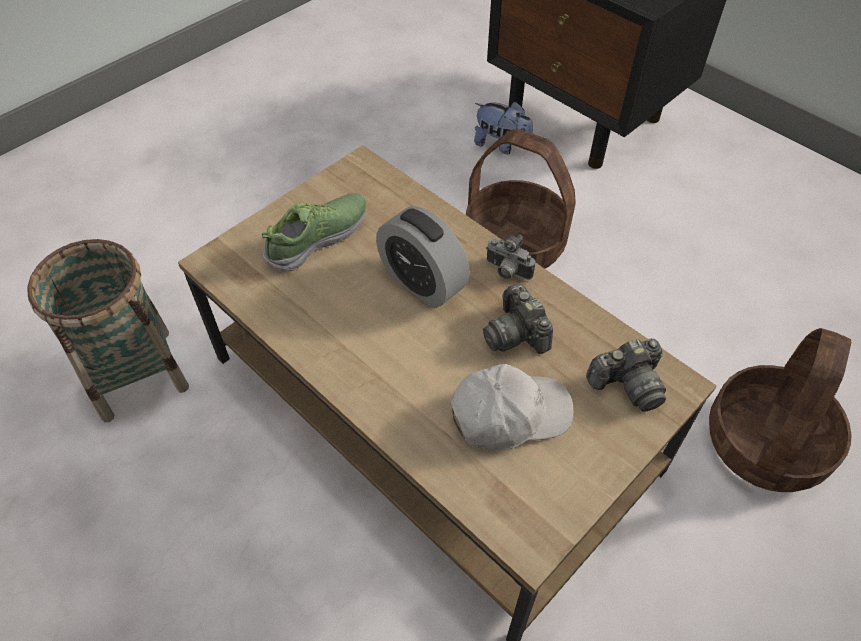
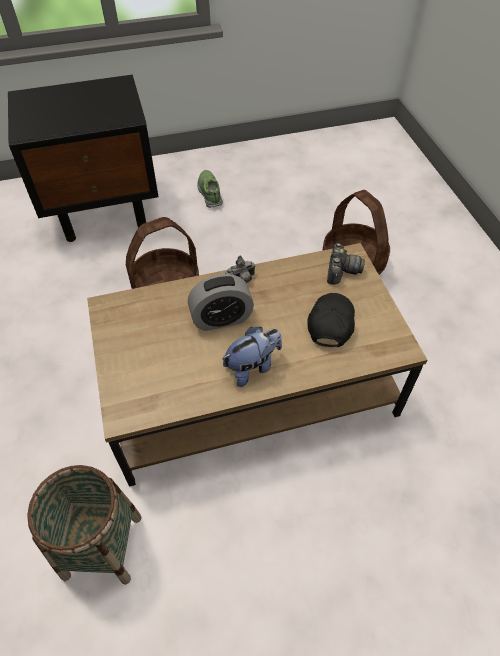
camera: 60 degrees left, 0 degrees up
(318, 238) = (148, 353): shoe -> shoe (210, 193)
(501, 145) = (88, 256): plush toy -> plush toy (252, 367)
(509, 414) = (330, 323): white cap -> black cap
(516, 333) = (284, 296): camera -> none

